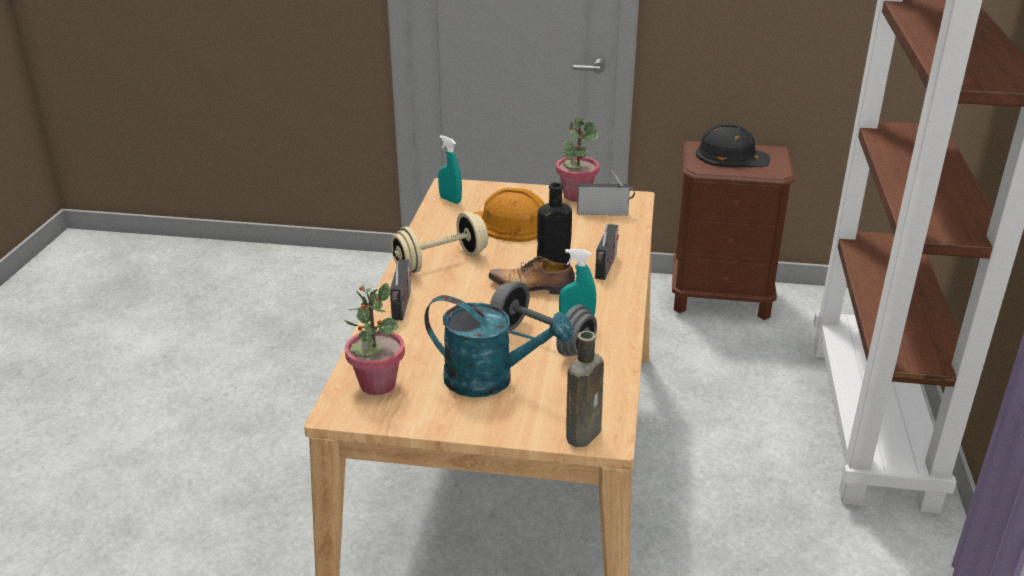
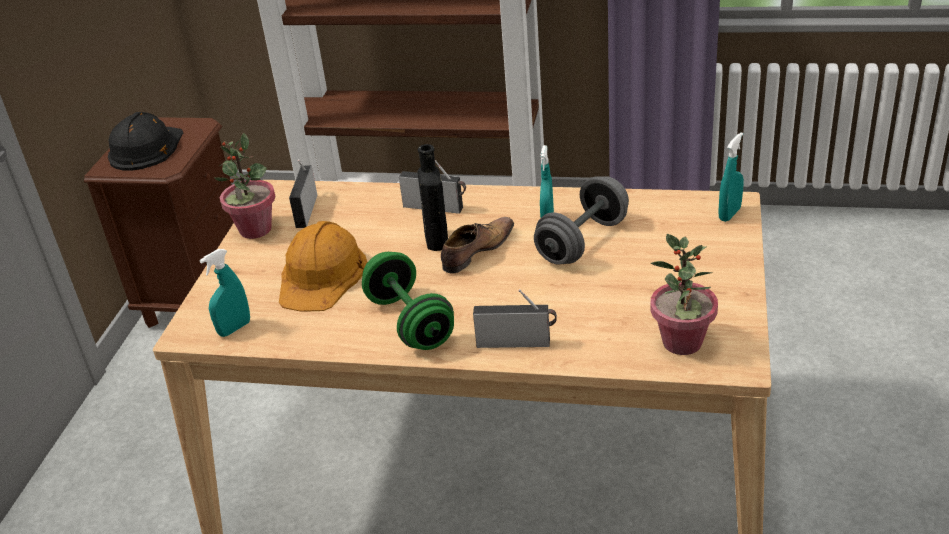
camera: 85 degrees left, 5 degrees up
(440, 262) = (410, 322): beige dumbbell -> green dumbbell
(491, 380) = (659, 268): turquoise watering can -> none
(533, 287) = (476, 251): shoe -> shoe turned 150 degrees counterclockwise
(584, 432) = (729, 214): brown bottle -> turquoise spray bottle

